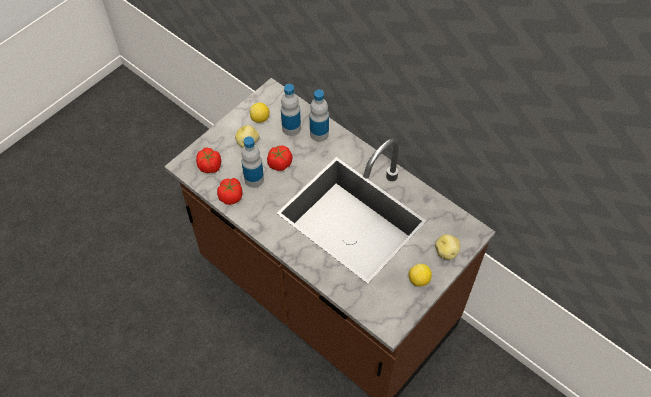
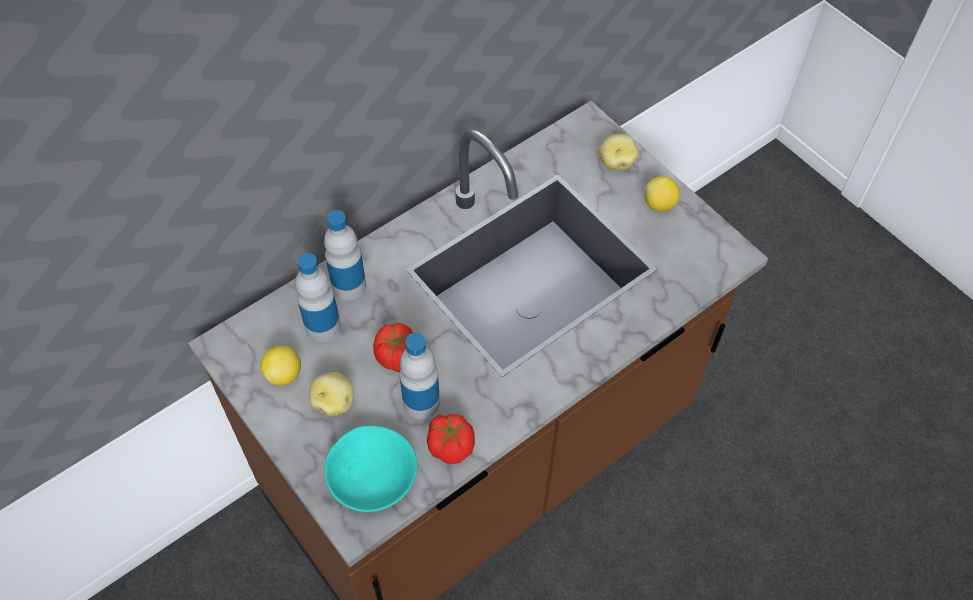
camera: 80 degrees left, 0 degrees up
(210, 166) = (372, 475): tomato -> turquoise bowl

